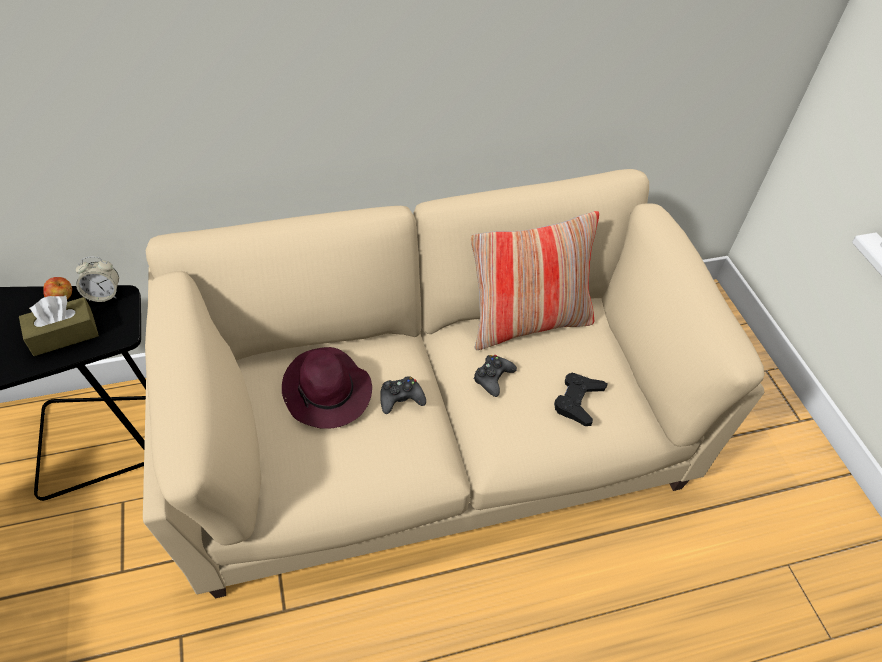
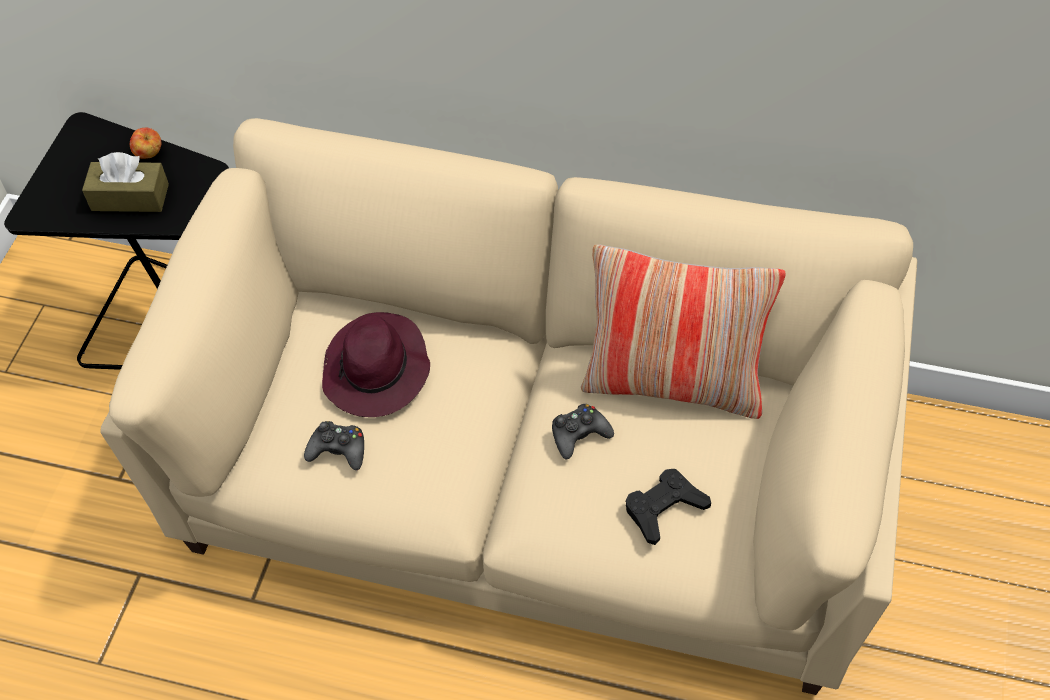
camera: 35 degrees right, 5 degrees up
(104, 295) = (191, 164): alarm clock -> none
(401, 398) = (454, 413): black game controller -> black game controller (338, 450)

